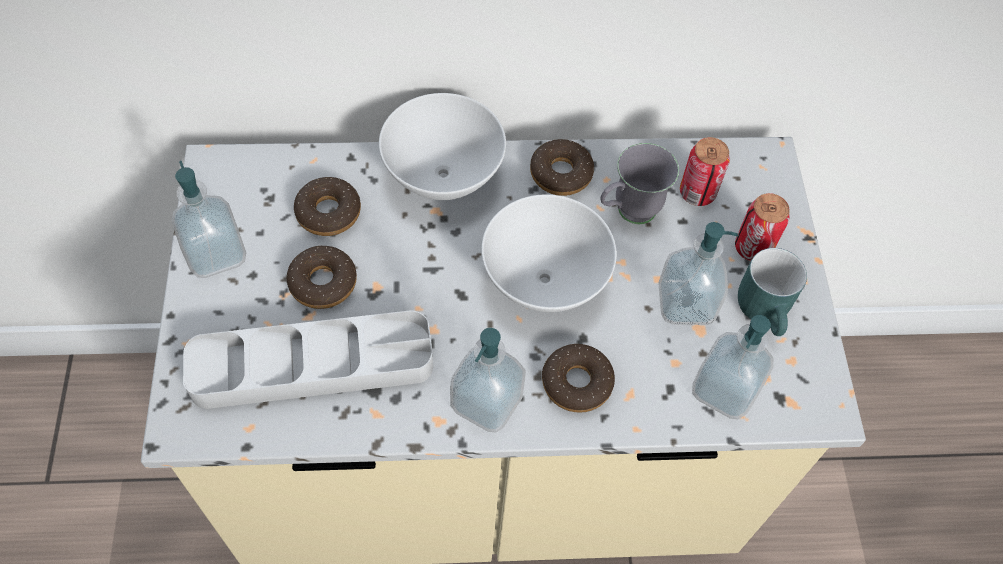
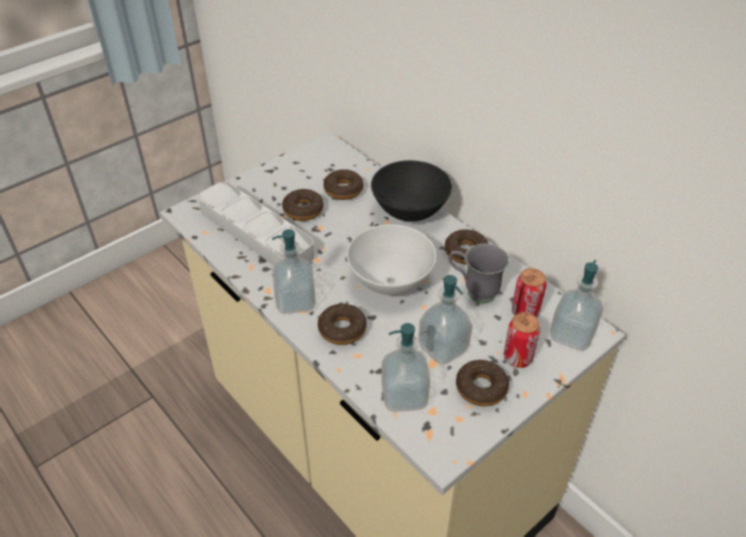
camera: 55 degrees right, 15 degrees down
(216, 254) = (282, 171): soap dispenser -> soap dispenser (571, 335)
(444, 177) = (410, 213): white bowl -> black bowl
(767, 310) = (481, 388): turquoise mug -> donut

